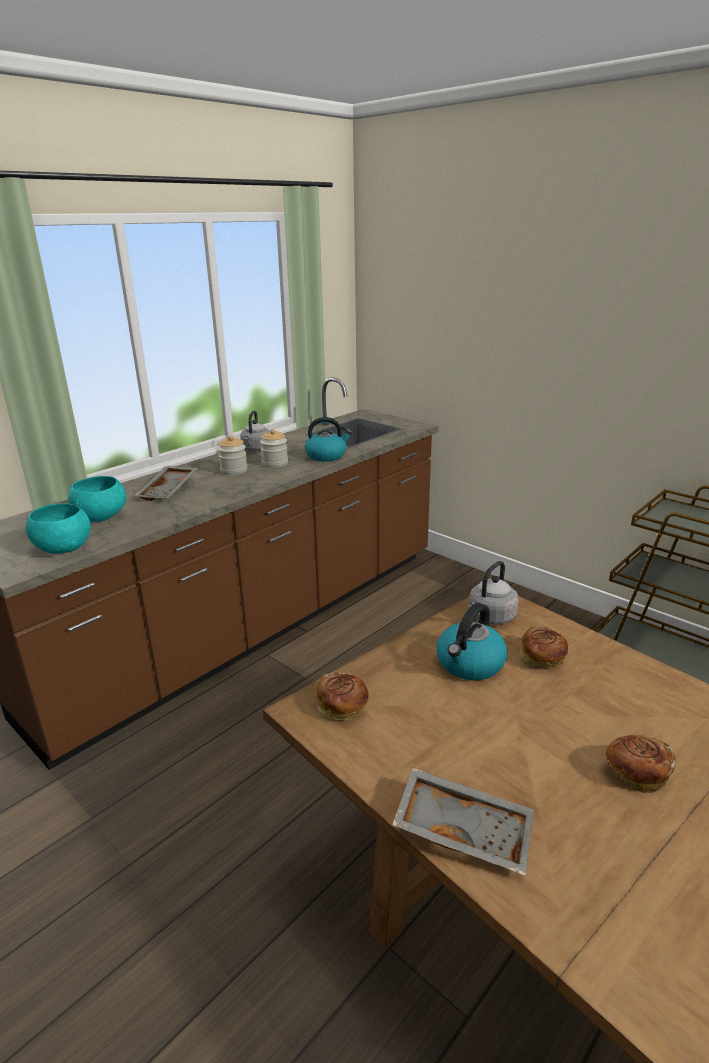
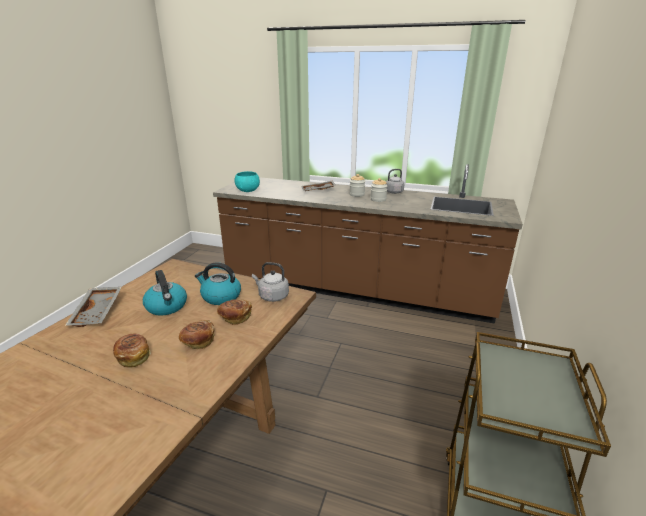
camera: 65 degrees right, 0 degrees up
(102, 517) = (280, 188): turquoise bowl -> none
(326, 456) = (407, 207): kettle -> kettle (167, 307)
(343, 707) = (176, 273): bread -> bread (198, 342)

